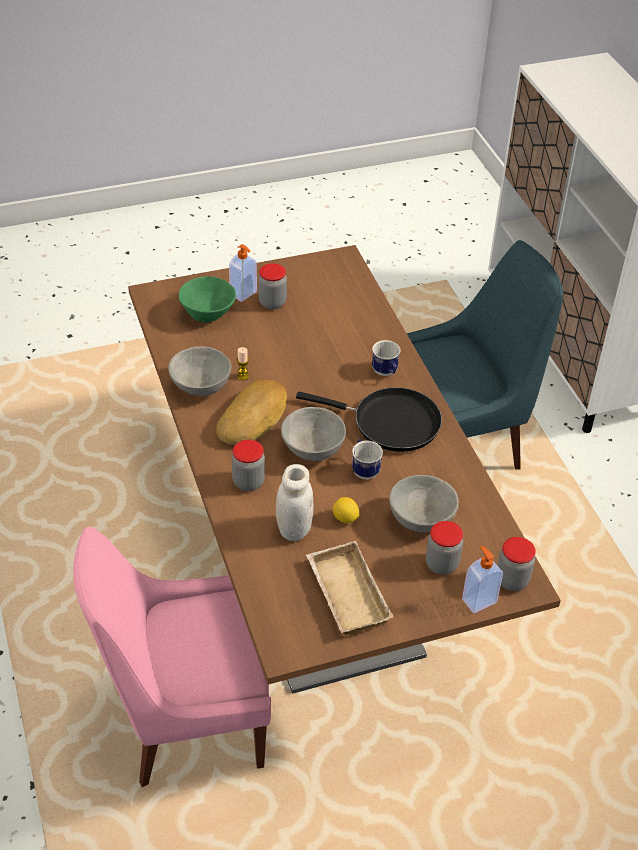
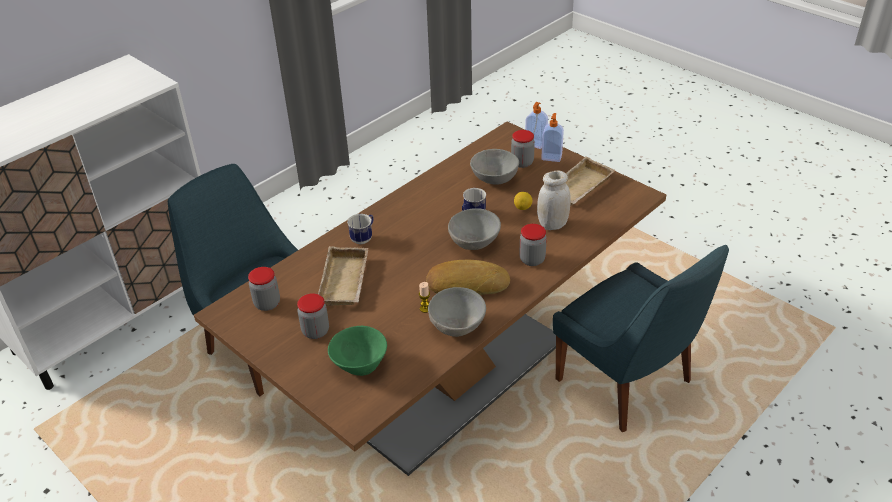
camera: 115 degrees left, 5 degrees down
(186, 719) = (627, 384): pink chair -> blue chair
(244, 294) = (314, 354): soap dispenser -> soap dispenser (551, 157)
(325, 340) = (346, 282): none -> beige tray
(390, 423) = (416, 219): black frying pan -> none
(512, 580) = (509, 138): jar -> jar (267, 303)

